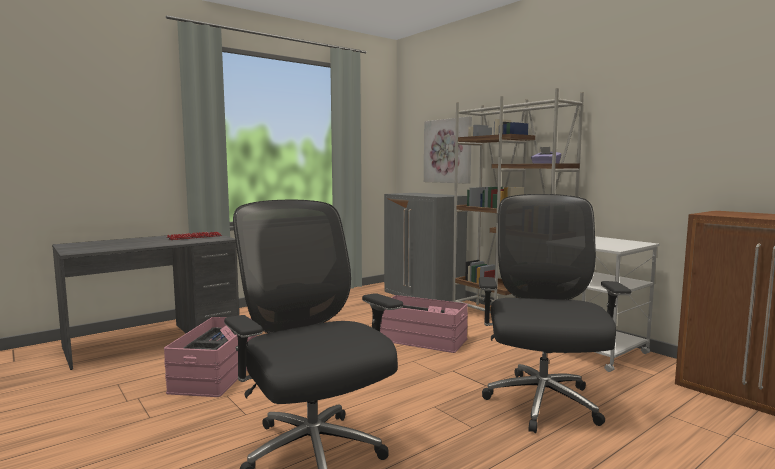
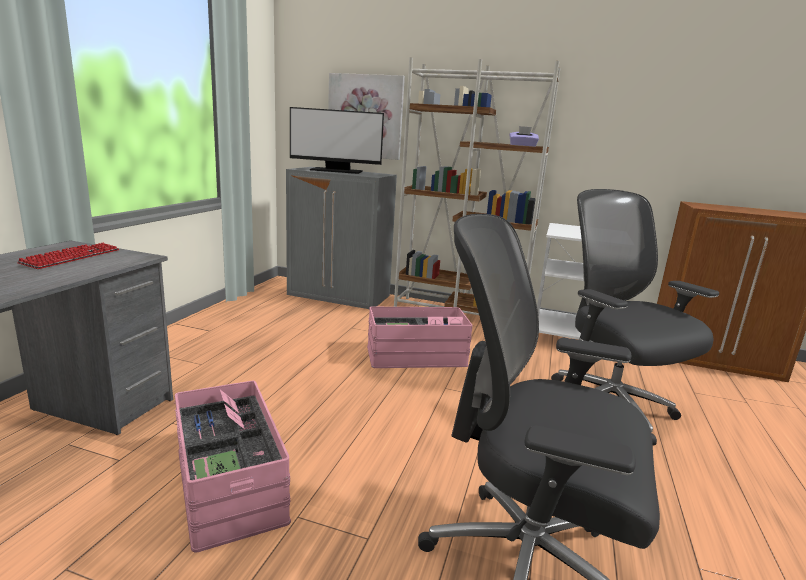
camera: 35 degrees left, 10 degrees up
(421, 194) = (336, 171): none -> monitor

